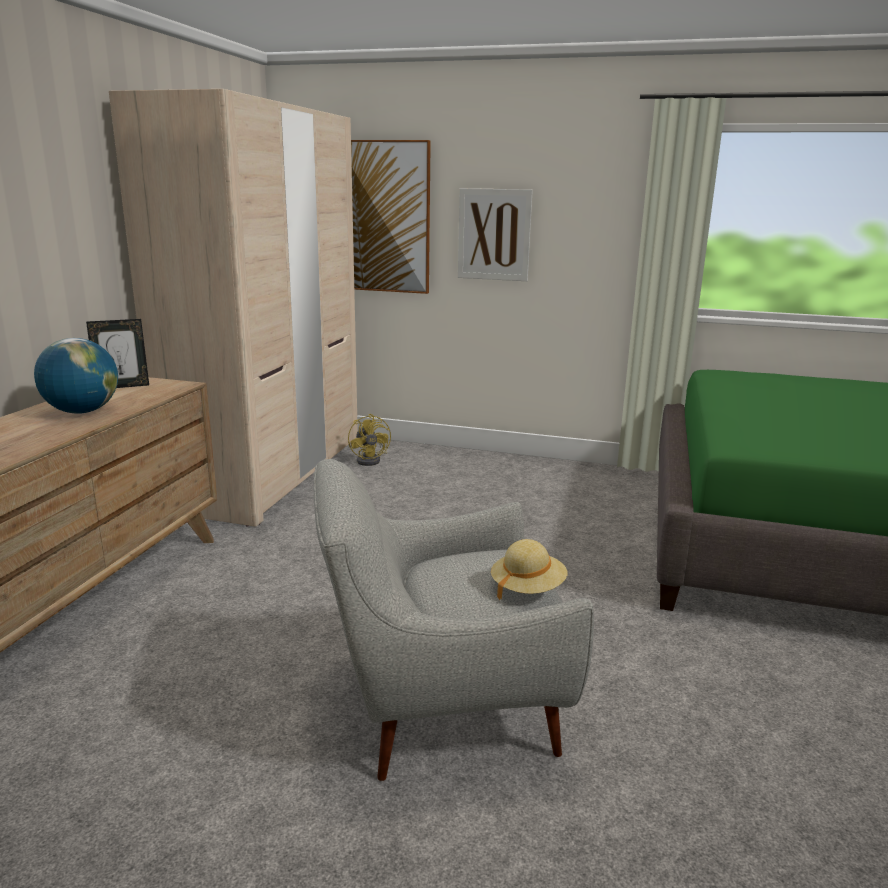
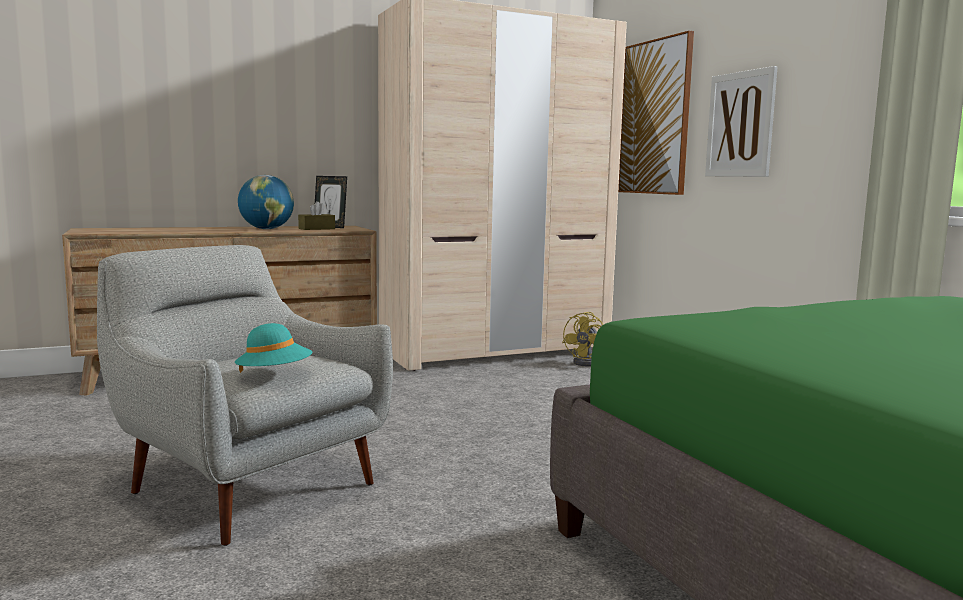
camera: 50 degrees right, 10 degrees down
(131, 395) = (316, 229): none -> brown tissue box
(527, 588) = (274, 375): beige hat -> turquoise hat

